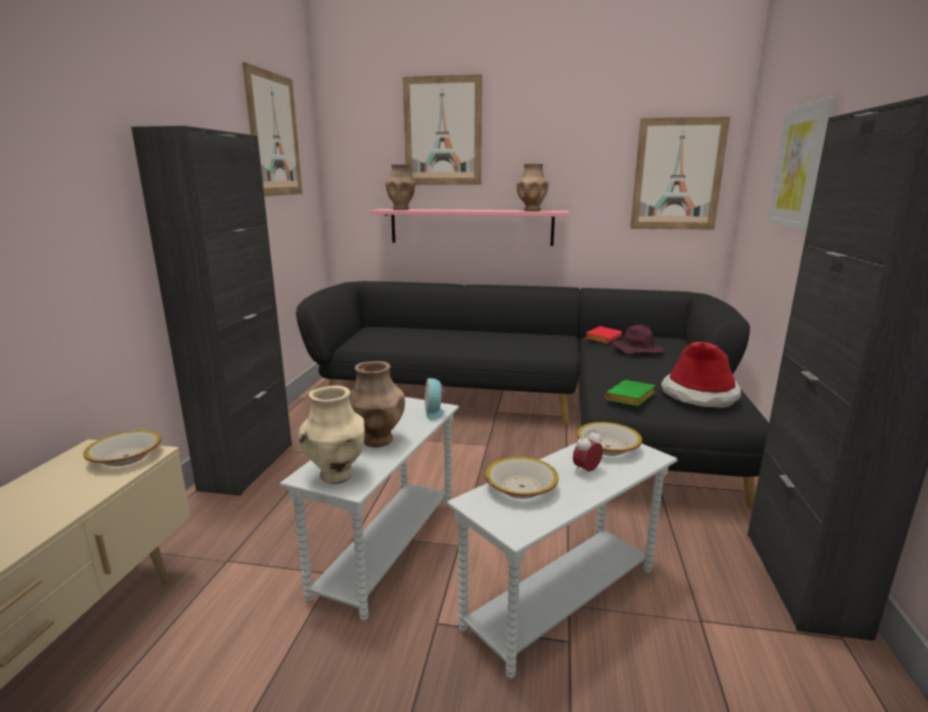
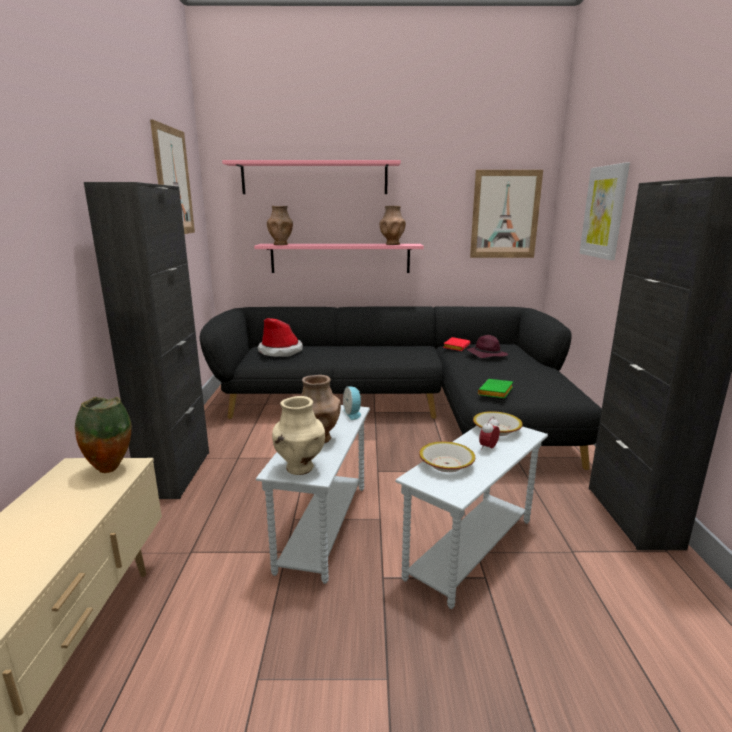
camera: 10 degrees left, 0 degrees up
(126, 457) = (111, 469): bowl -> vase
(442, 131) = (314, 178): picture -> pink shelf
(699, 395) = (545, 387): hat -> hat (280, 351)

